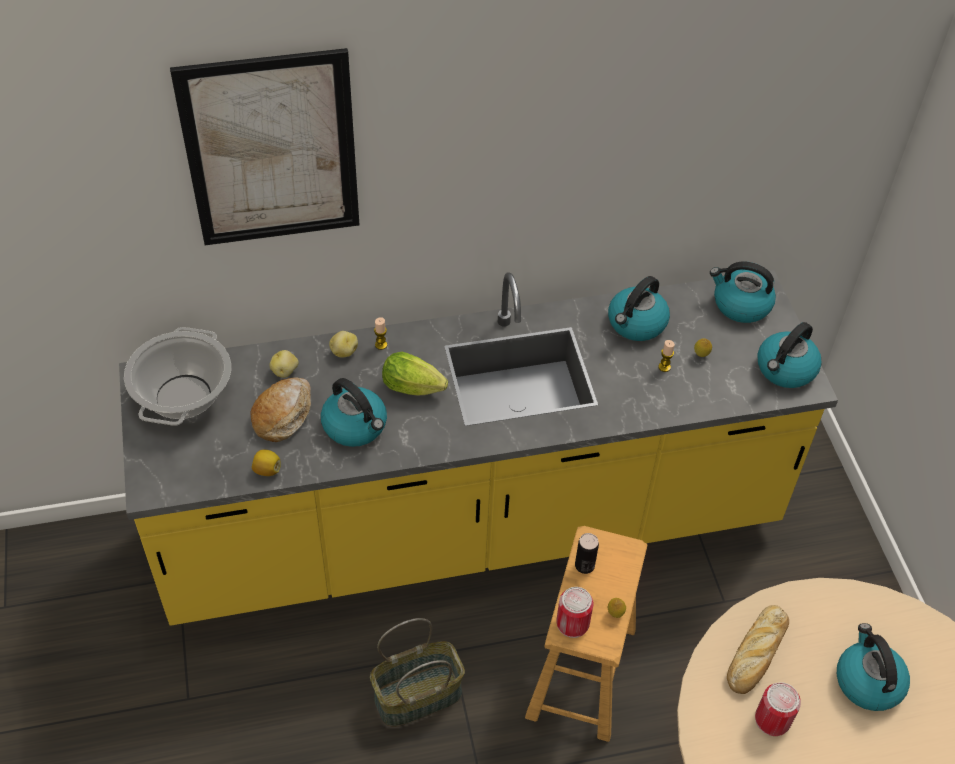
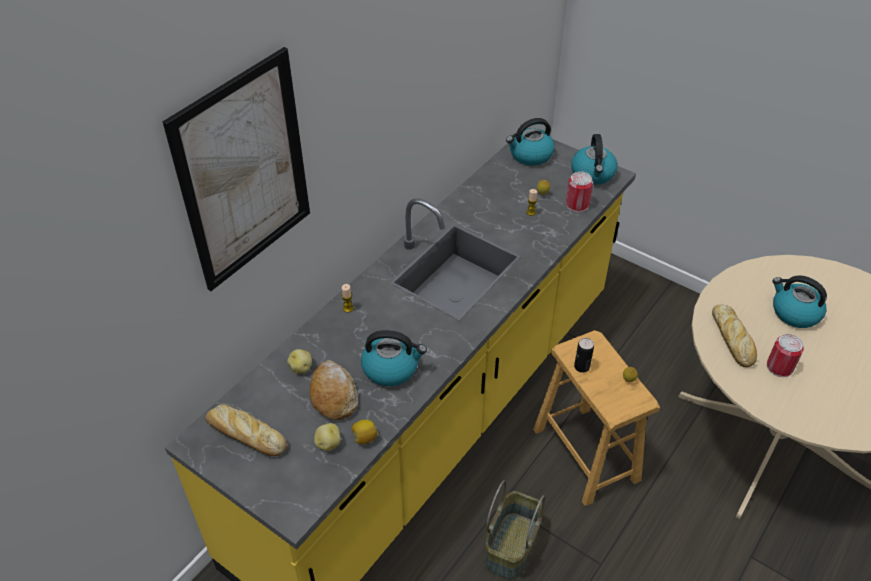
camera: 40 degrees left, 5 degrees down
(183, 396) = (245, 434): cooking pot -> bread
(343, 351) = (327, 329): potato -> potato (328, 443)
(416, 388) = (402, 319): lettuce -> none
(572, 623) = (613, 403): can -> can (577, 204)
(636, 324) = (487, 199): kettle -> none

